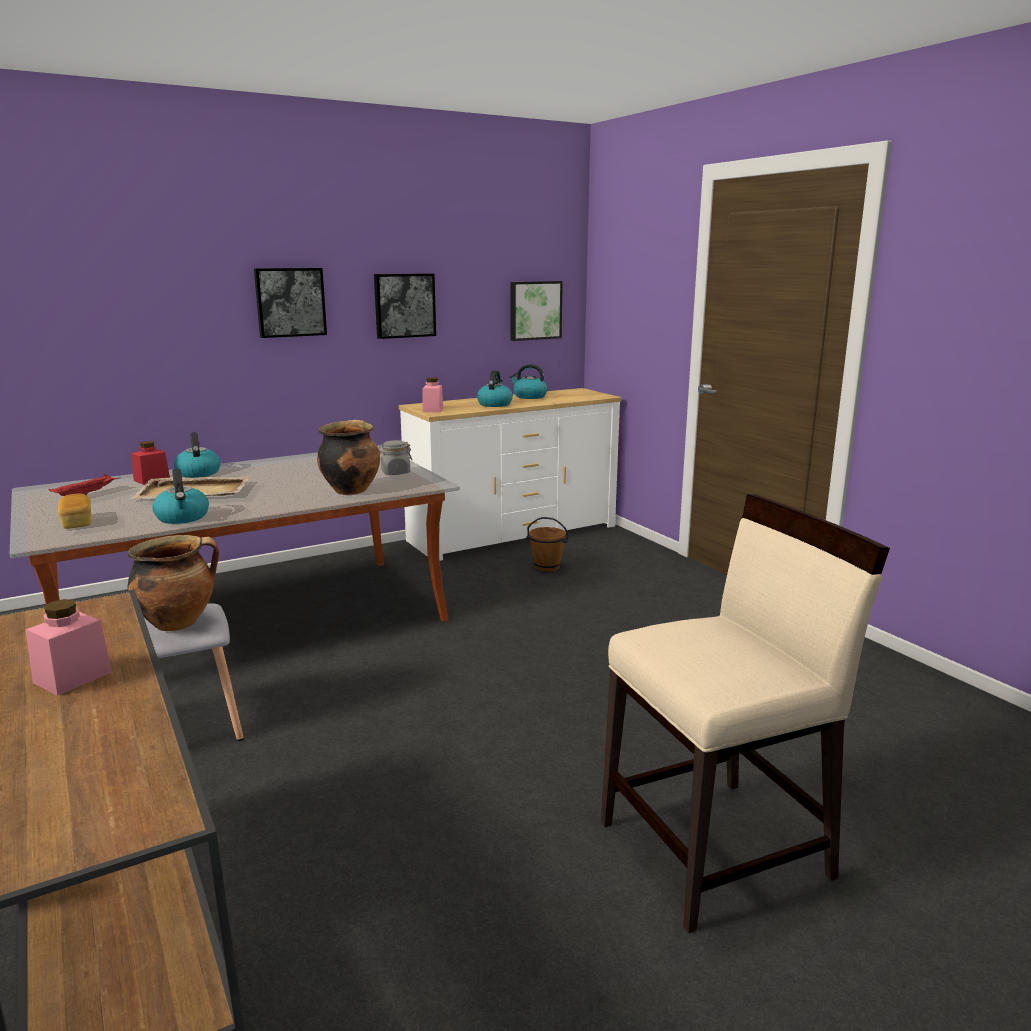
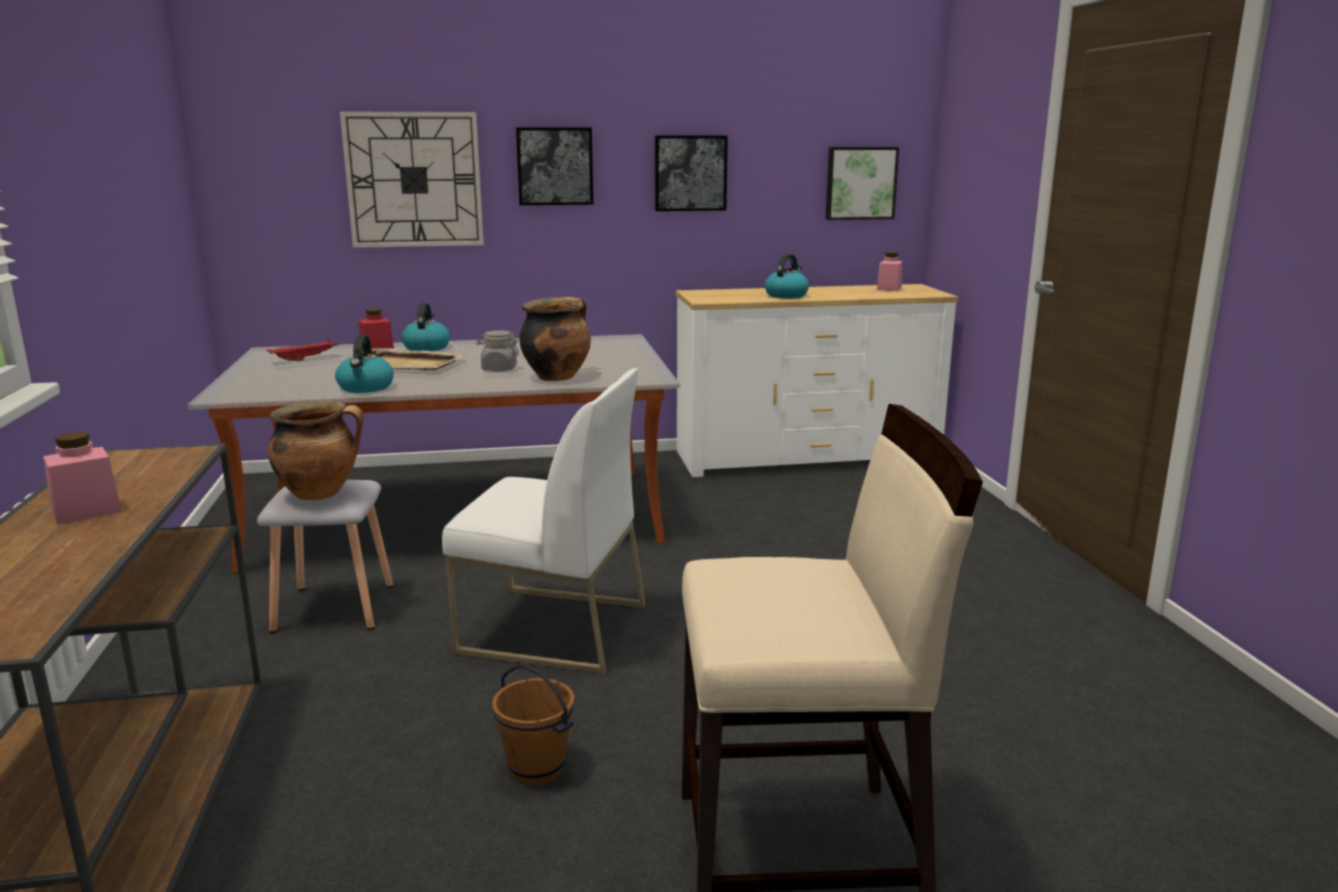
camera: 20 degrees right, 0 degrees up
(77, 523) = (269, 383): bread -> none
(160, 318) = (414, 180): none -> wall clock
(395, 472) = (624, 363): grey jar -> grey jar (499, 369)
(405, 710) = (551, 629): none -> white chair
(433, 410) = (706, 297): pink jar -> pink jar (889, 288)
(529, 396) = (840, 289): kettle -> none
(546, 568) = (820, 500): brown bucket -> brown bucket (535, 769)

